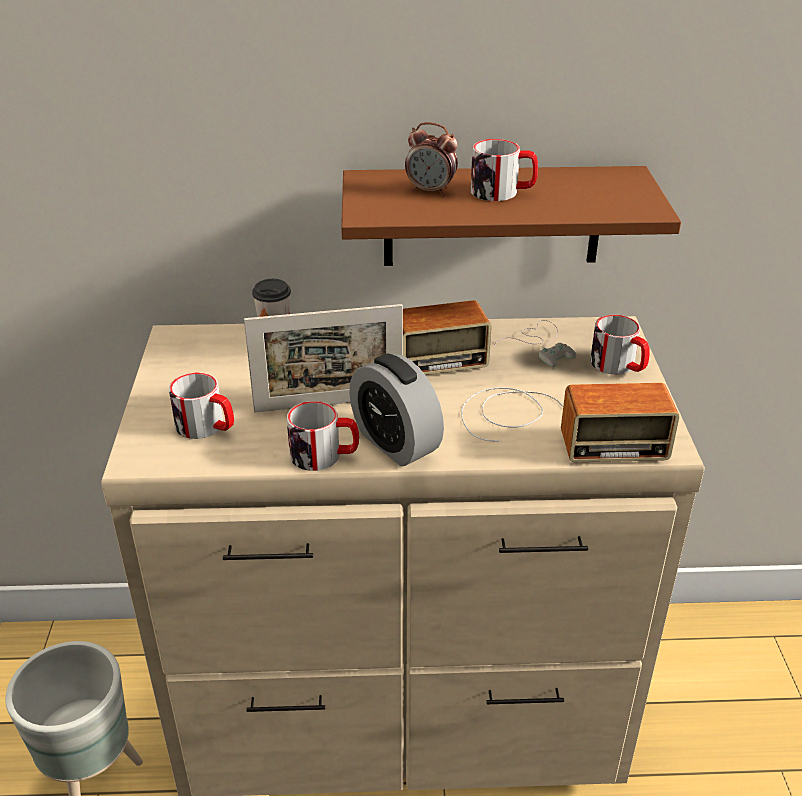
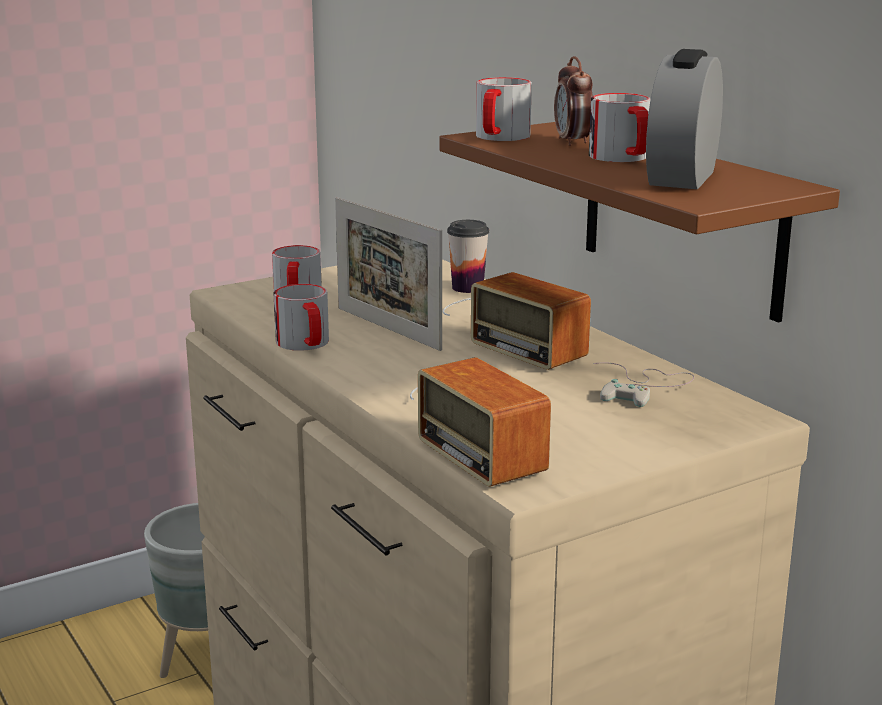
camera: 60 degrees right, 15 degrees down
(395, 443) = (359, 364): alarm clock -> alarm clock (682, 178)
(618, 366) = (663, 433): mug -> mug (499, 137)

